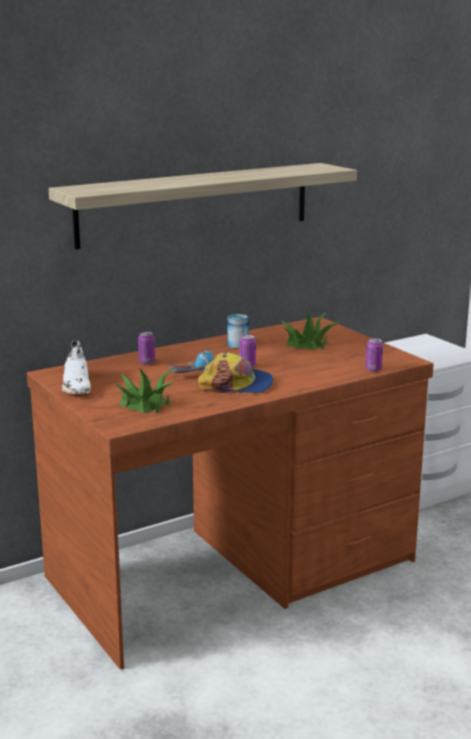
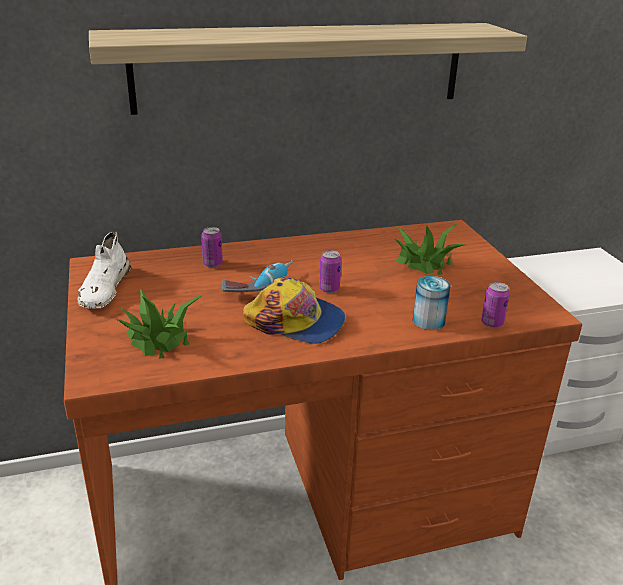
camera: 15 degrees right, 10 degrees up
(238, 345) = (338, 251): can -> can (428, 321)

